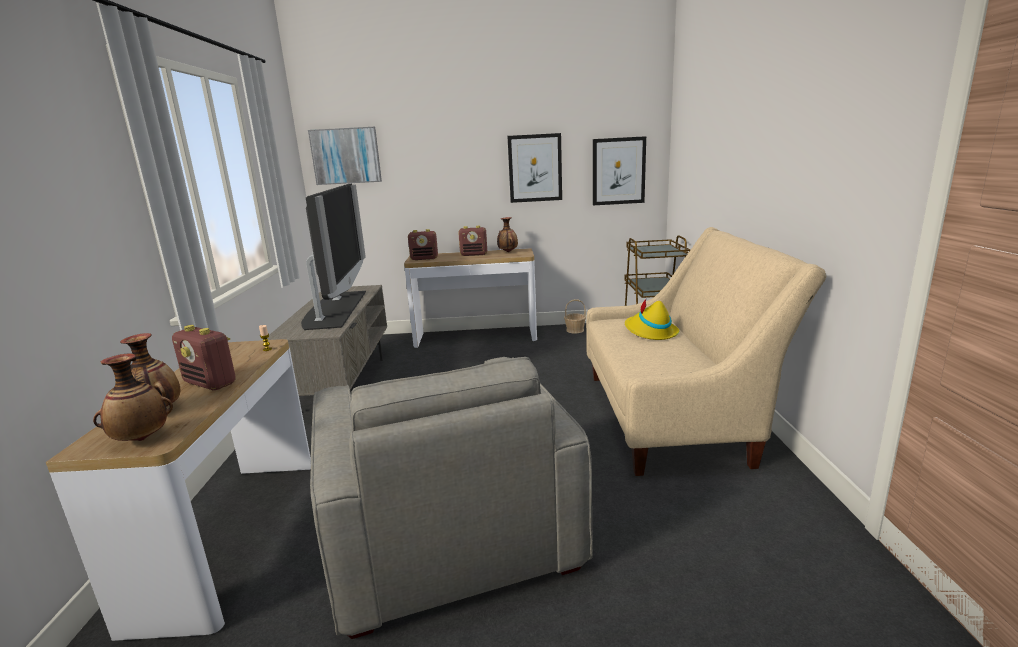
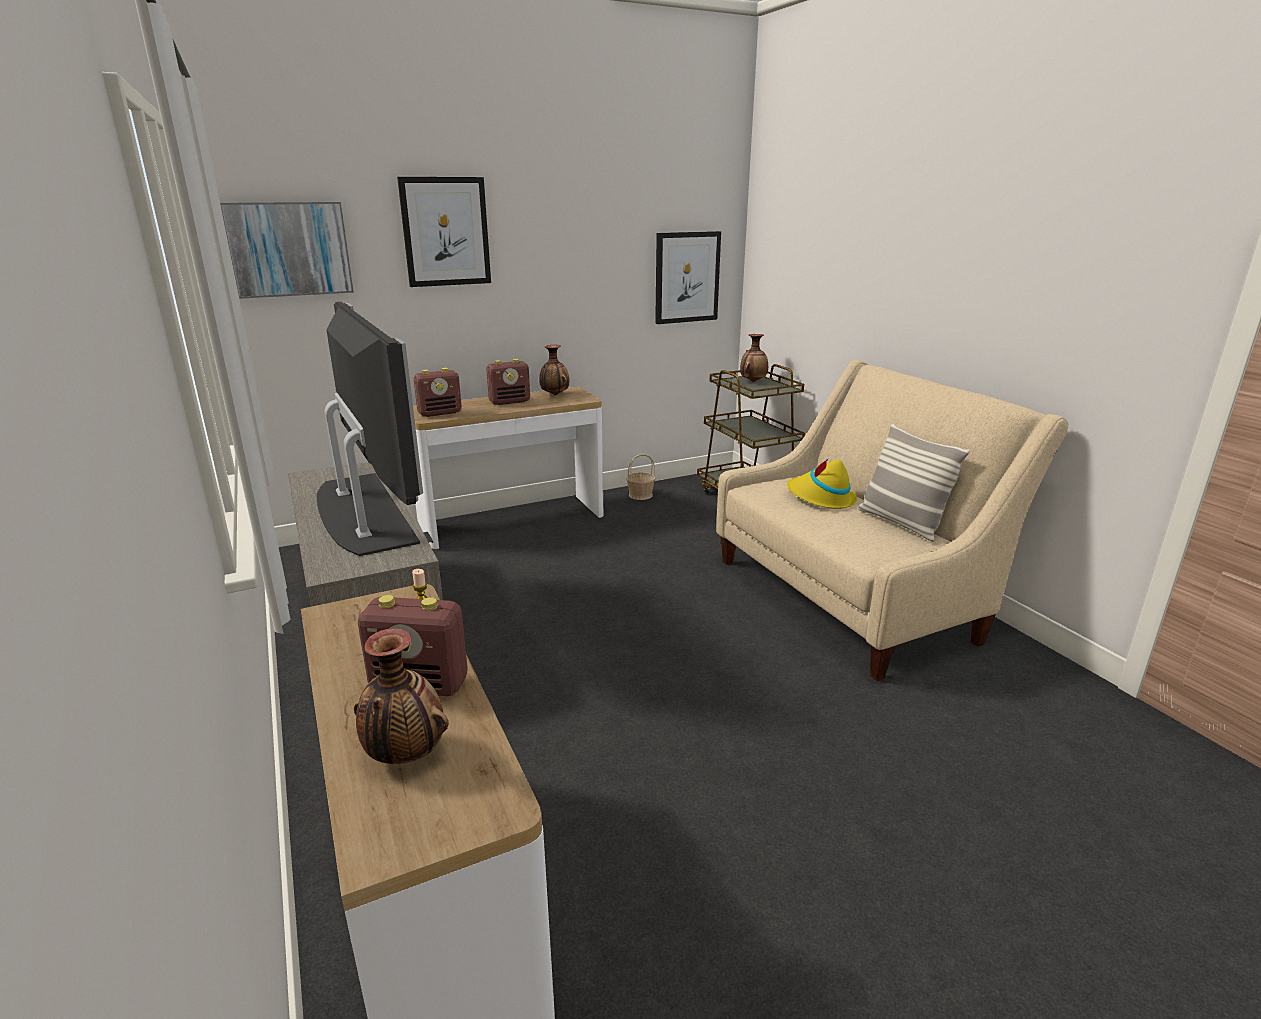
camera: 25 degrees left, 5 degrees up
(142, 439) = (459, 807): vase -> vase (752, 381)
(448, 532) = (733, 810): grey armchair -> none
(535, 168) = (582, 272): picture -> picture (445, 232)
(696, 354) = (901, 523): none -> pillow

